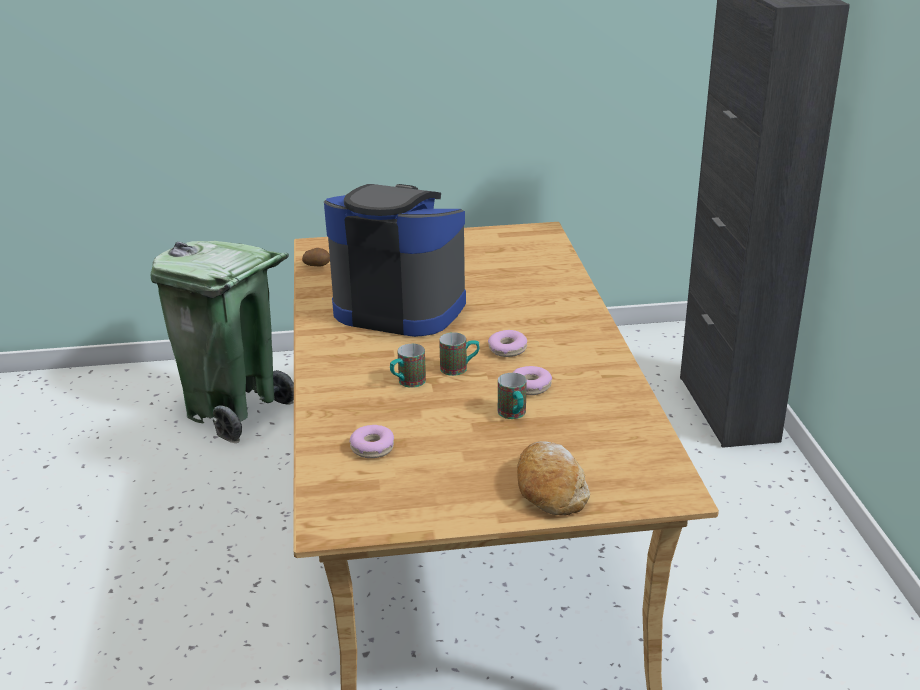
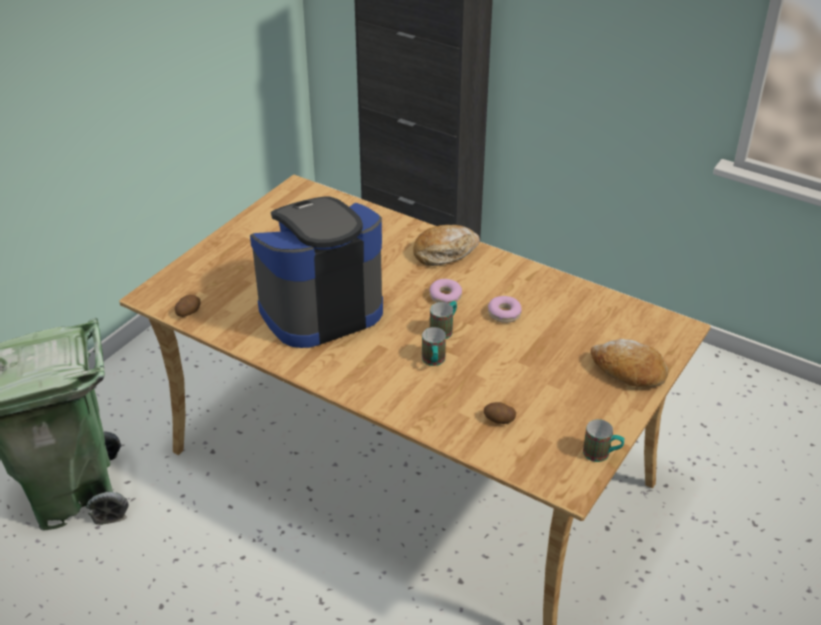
camera: 50 degrees left, 10 degrees up
(372, 448) = (499, 420): donut -> potato
(513, 415) = (530, 339): mug -> mug (602, 454)
(570, 322) = (445, 252): none -> bread

